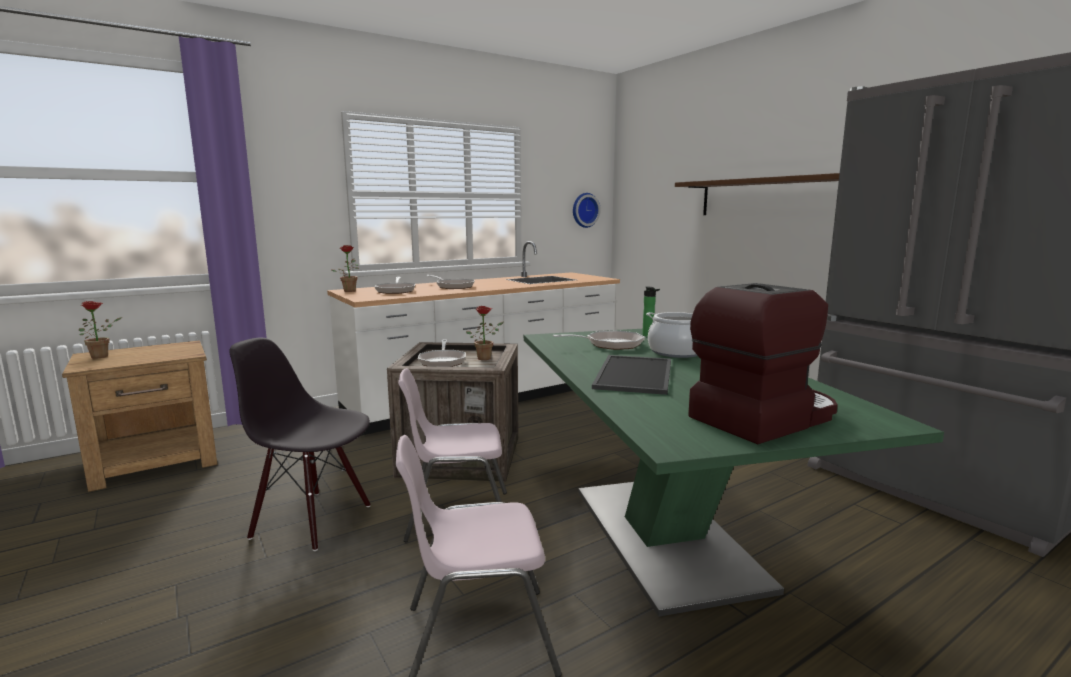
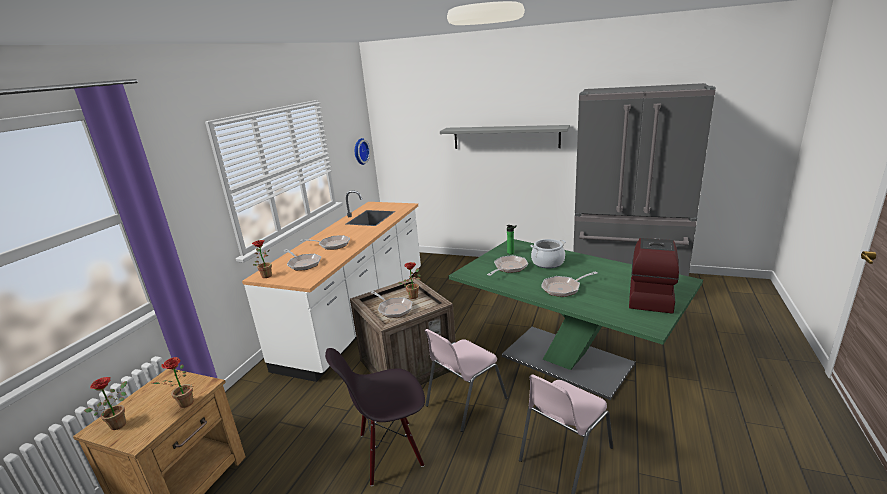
camera: 35 degrees left, 10 degrees up
(150, 360) = (183, 405): none -> potted plant
(636, 375) = (563, 288): tray -> frying pan
(773, 197) = (505, 137): brown shelf -> grey shelf

